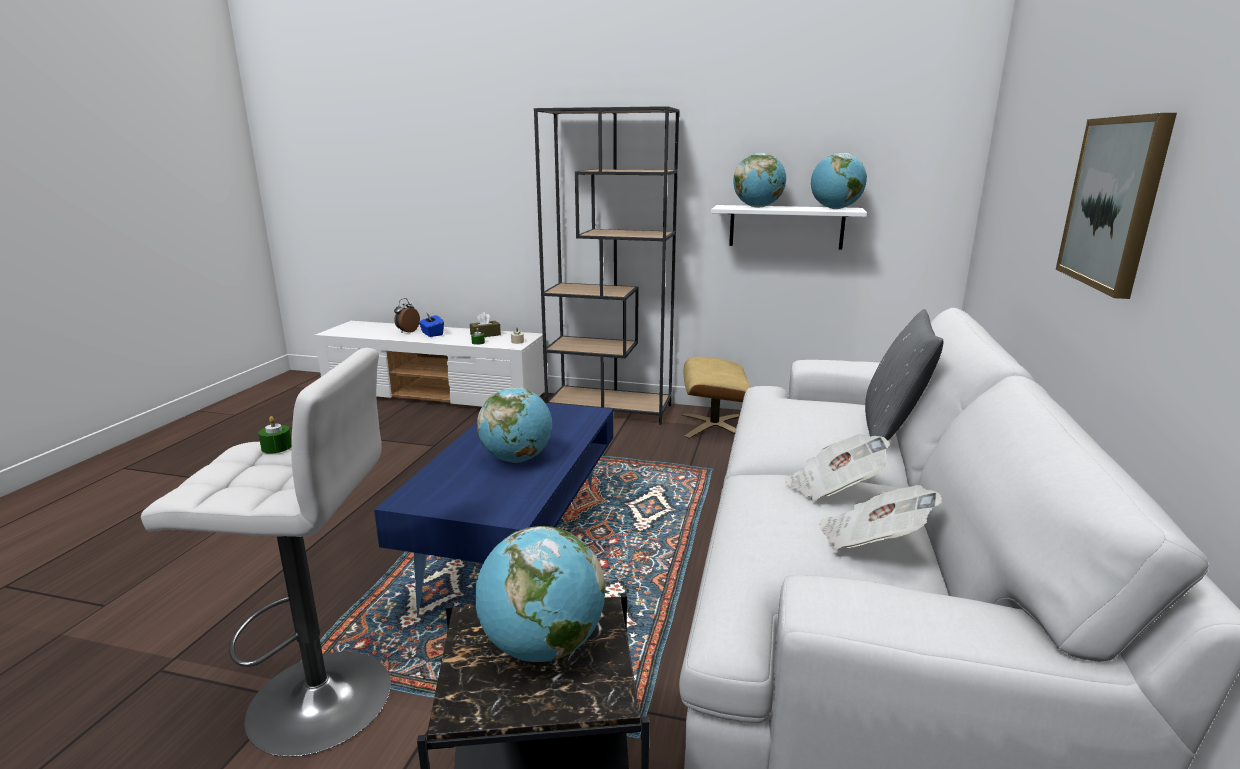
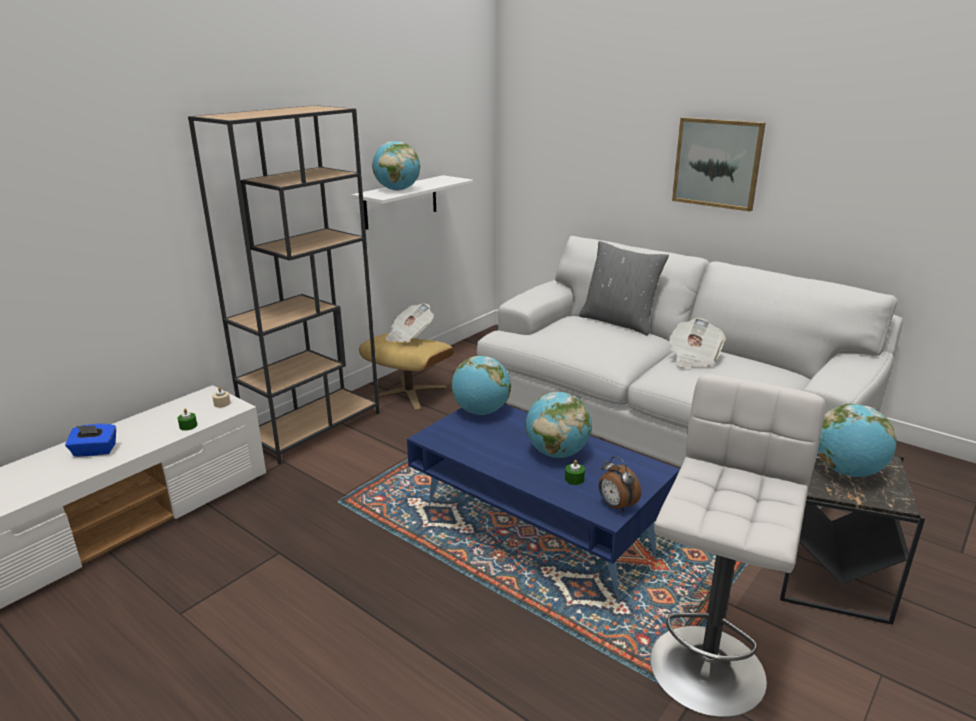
camera: 65 degrees left, 5 degrees up
(277, 447) = (688, 492): green candle -> green candle (574, 479)
(407, 331) = (48, 468): alarm clock -> alarm clock (616, 506)
(485, 335) = (162, 417): brown tissue box -> none
(835, 209) = (443, 180): globe -> globe (481, 412)
(871, 541) = (756, 367): newspaper -> newspaper (409, 336)

